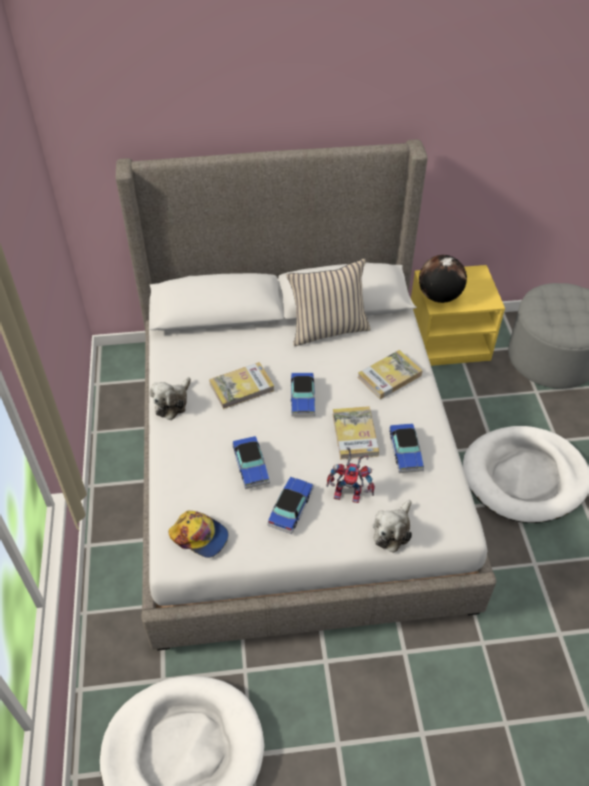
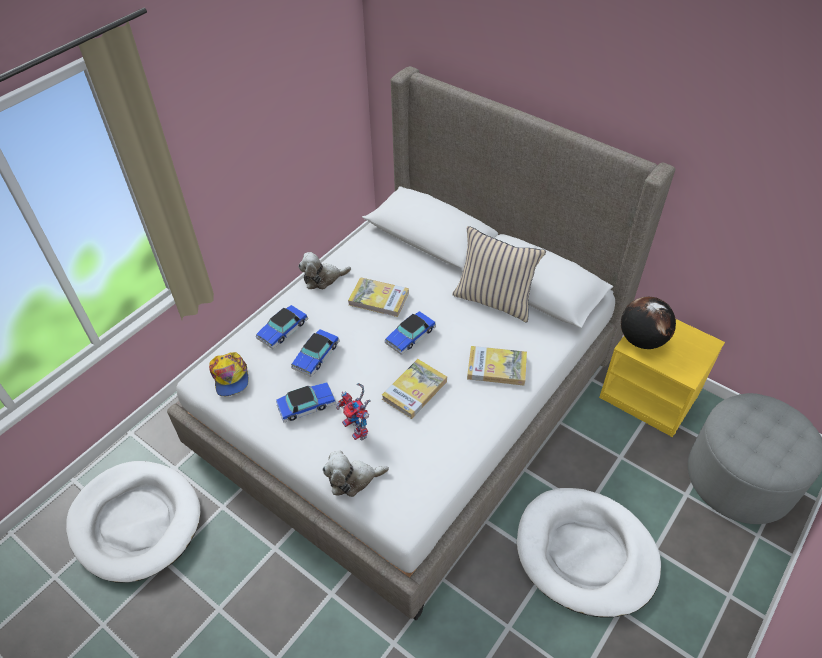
camera: 45 degrees right, 0 degrees up
(405, 451) = (436, 431): toy car -> toy car (283, 330)

